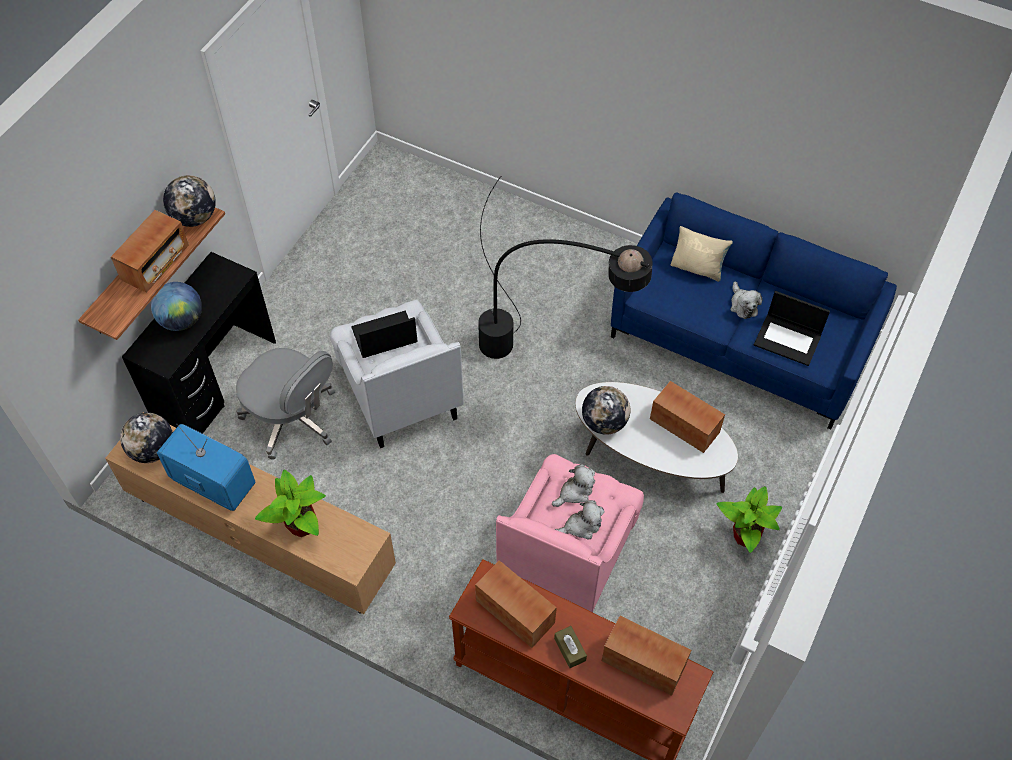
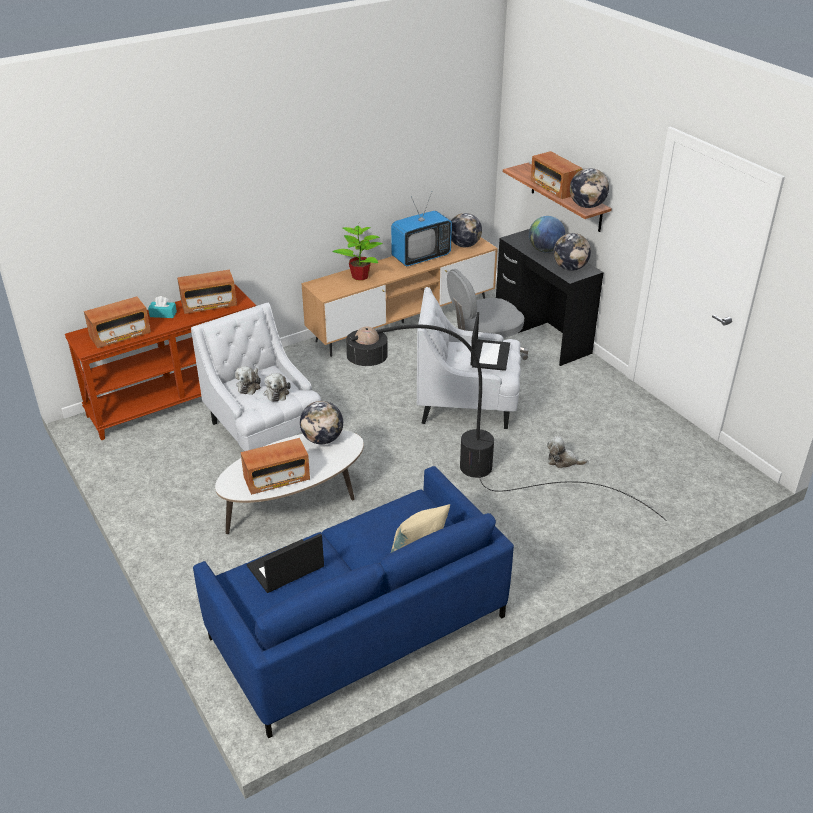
camera: 120 degrees right, 20 degrees down
(217, 282) = (570, 268): none -> globe
(568, 553) = (264, 433): pink armchair -> white armchair
(570, 649) = (163, 314): brown tissue box -> turquoise tissue box
(743, 305) = (351, 558): plush toy -> plush toy (563, 461)
(745, 536) = (180, 527): potted plant -> none

